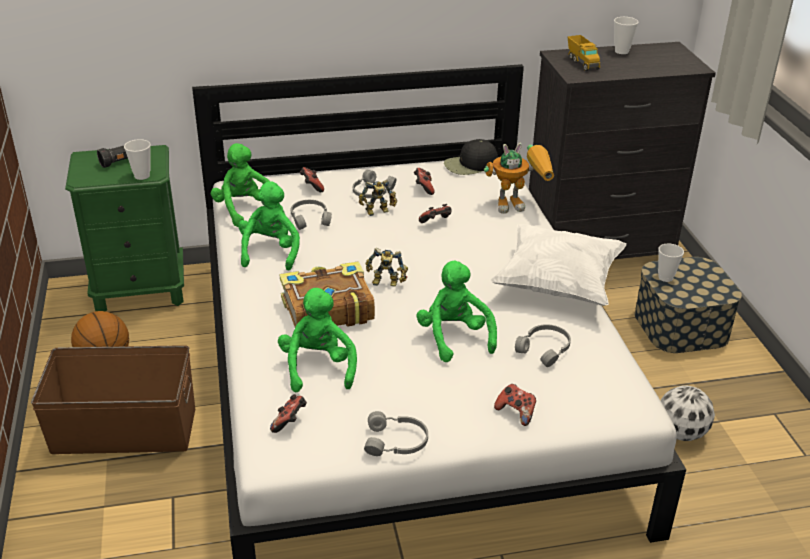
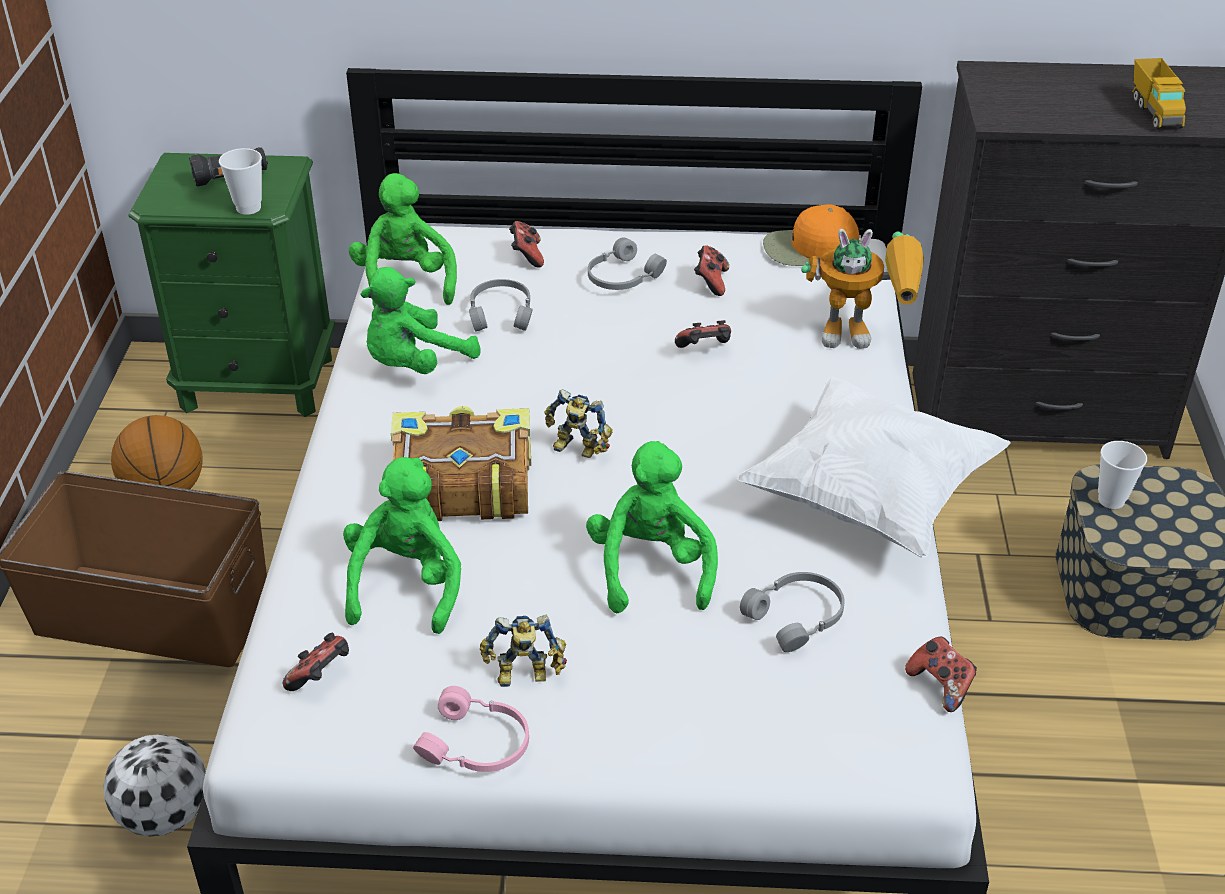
camera: 15 degrees right, 5 degrees up
(270, 252) = (415, 364): green plush toy -> green plush toy turned 150 degrees counterclockwise
(378, 211) = (618, 315): toy robot -> toy robot (524, 676)
(396, 442) = (476, 745): grey headphones -> pink headphones
(470, 165) = (809, 248): black cap -> orange cap
(516, 412) = (697, 728): game controller -> game controller (940, 685)
(582, 63) = (1023, 93): toy truck -> toy truck (1154, 112)
(621, 51) = (1108, 77): cup -> none
(682, 433) = (1059, 791): football -> football (166, 816)

